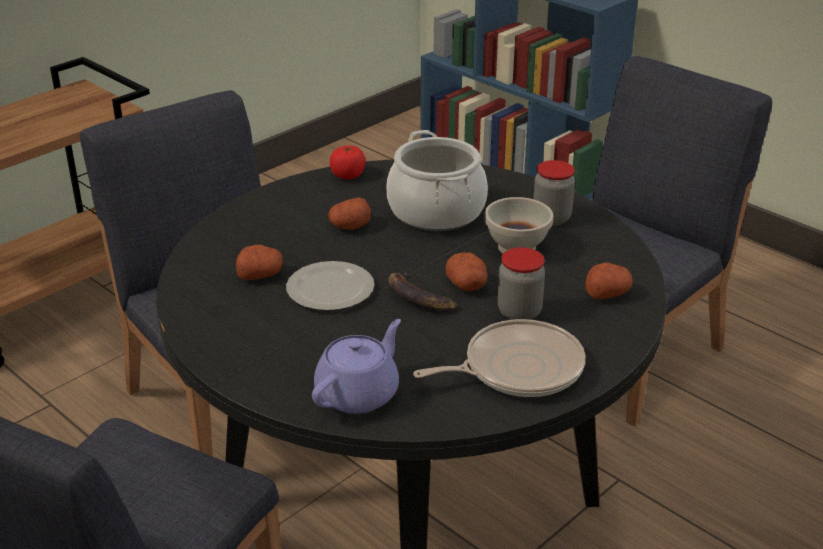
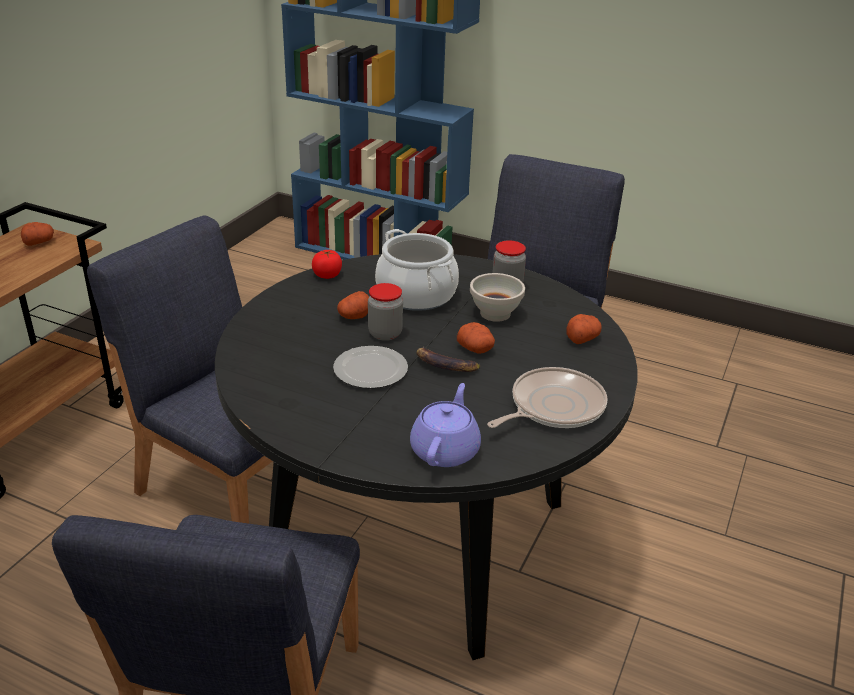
camera: 20 degrees left, 0 degrees up
(260, 274) = (305, 367): potato -> potato (39, 242)
(519, 312) = (528, 363): jar -> jar (385, 333)

